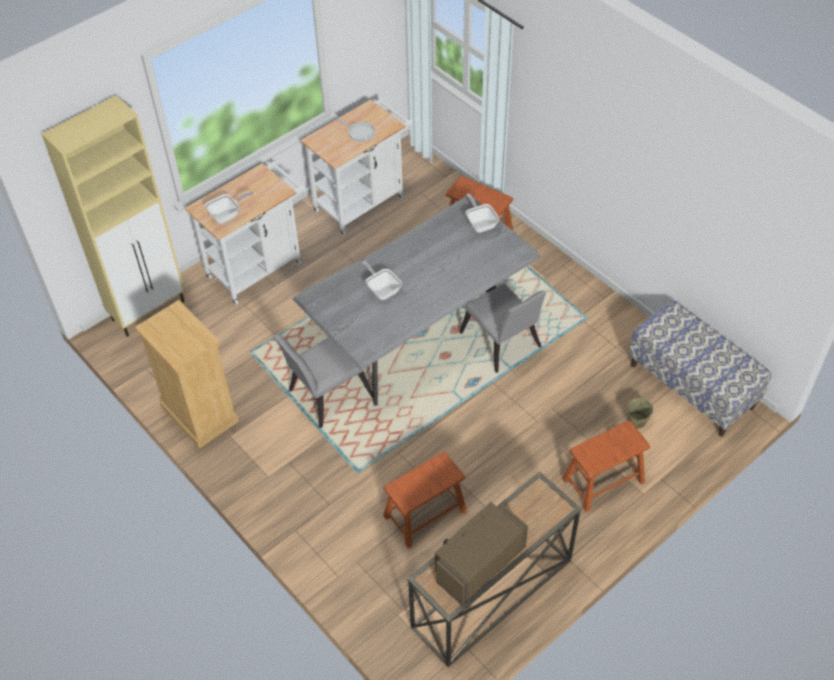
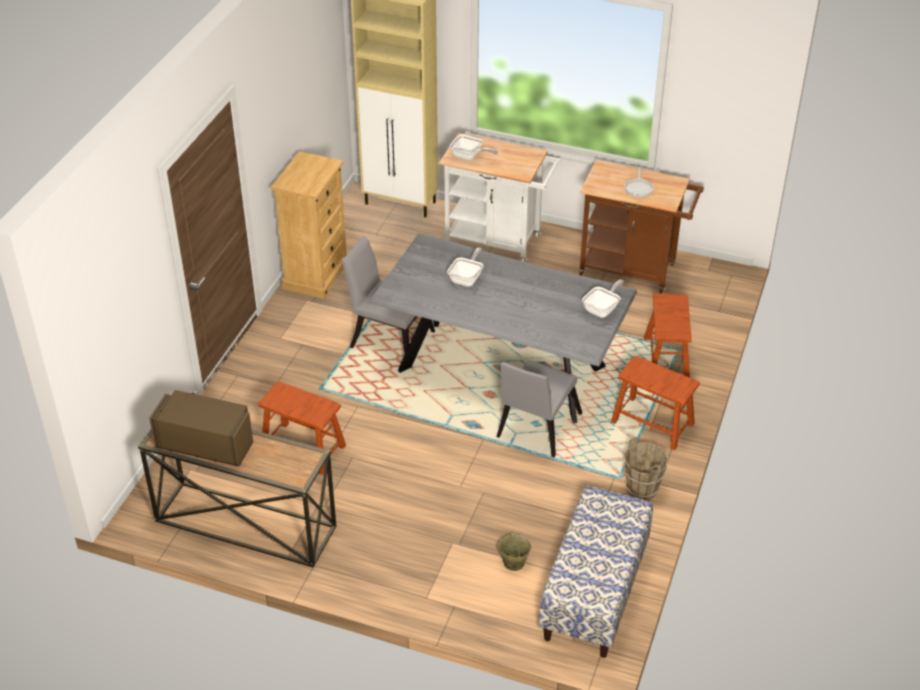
camera: 60 degrees right, 10 degrees down
(363, 201) = (633, 271): white cart -> brown cart
(603, 480) = (422, 560): brown stool -> brown stool (652, 423)
(604, 310) = (642, 489): none -> brown bucket

